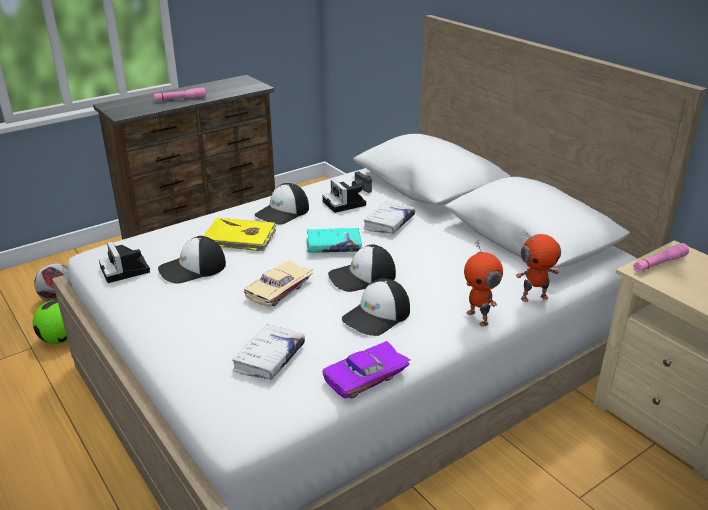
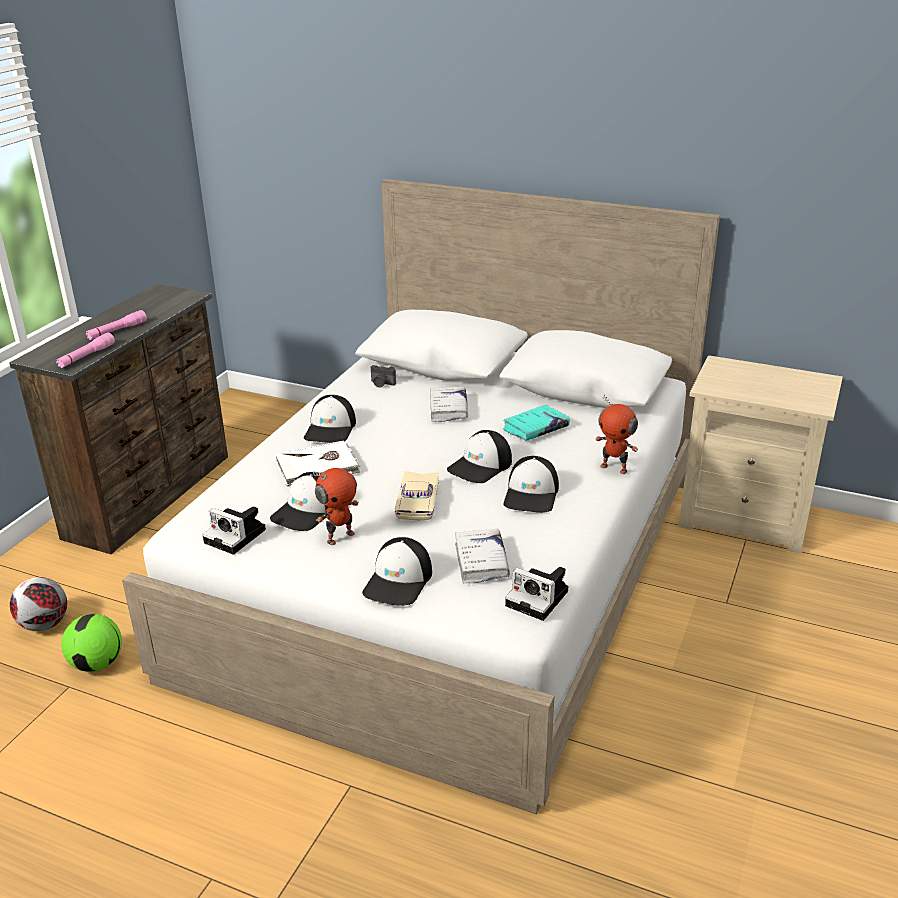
camera: 30 degrees left, 0 degrees up
(189, 349) = (399, 581): none -> cap
(239, 238) = (318, 467): yellow book -> white book
(333, 246) = (421, 447): turquoise book -> turquoise book (535, 429)
(345, 204) = (384, 403): camera -> camera (539, 599)
(367, 378) = (580, 546): purple toy car -> none
(534, 297) = (638, 437): toy robot -> toy robot (340, 537)
(659, 264) = (716, 378): pink flashlight -> pink flashlight (86, 356)

